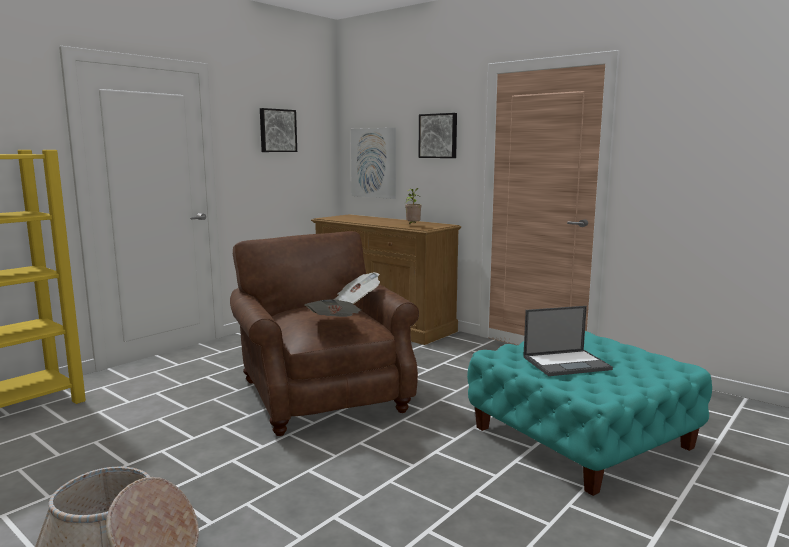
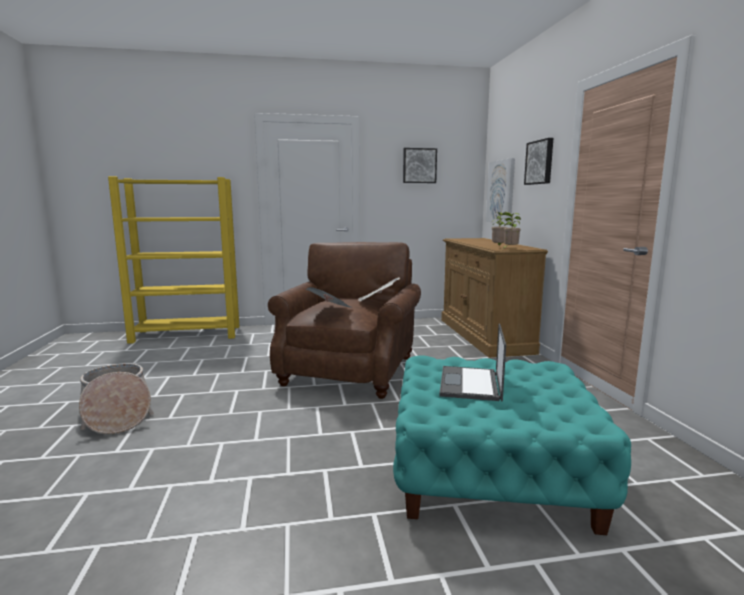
camera: 40 degrees right, 0 degrees up
(433, 228) = (509, 249): none -> potted plant
(567, 363) = (470, 384): laptop -> laptop turned 75 degrees clockwise

